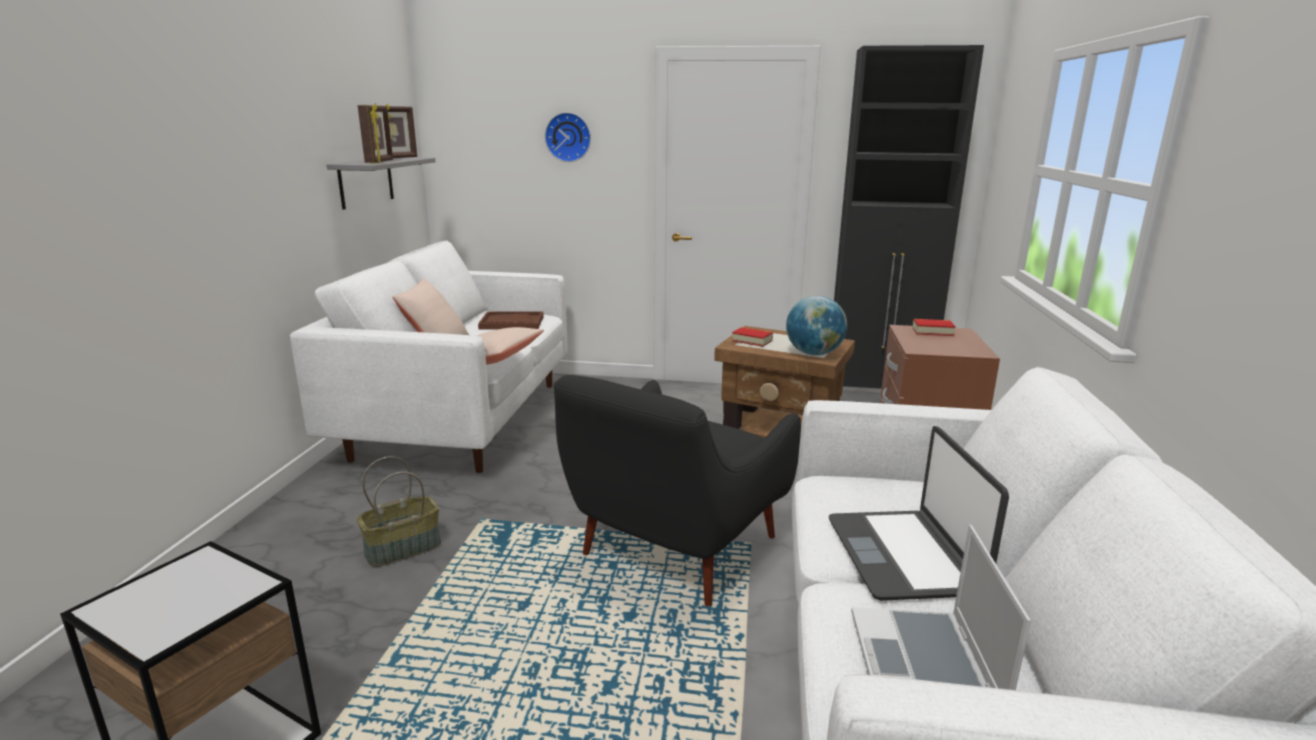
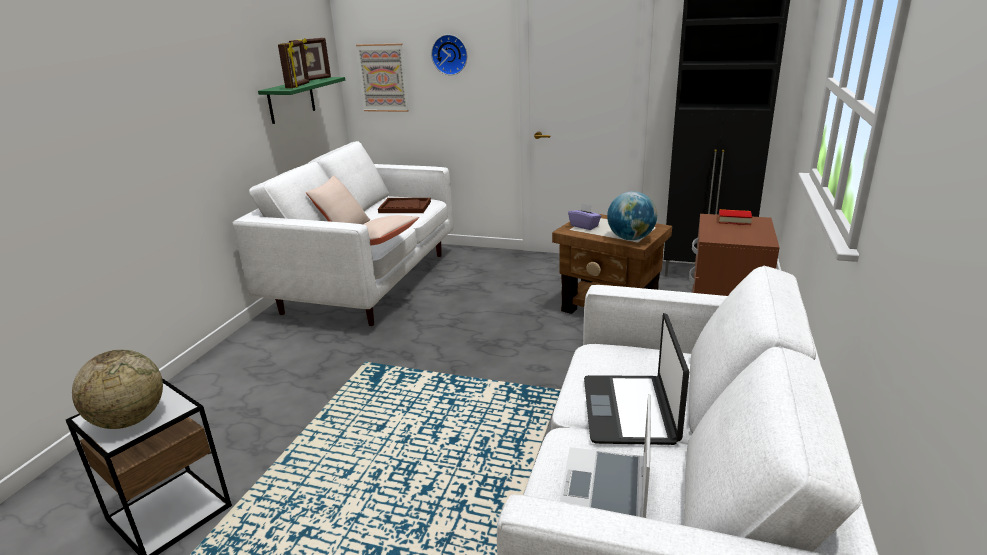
camera: 10 degrees right, 5 degrees up
(173, 608) = (129, 420): none -> globe
(366, 182) = (291, 100): grey shelf -> green shelf
(403, 548) = (306, 381): basket -> none
(480, 164) = (383, 78): none -> picture
(674, 551) = (500, 393): black armchair -> none
(752, 340) = (584, 226): book -> purple tissue box

